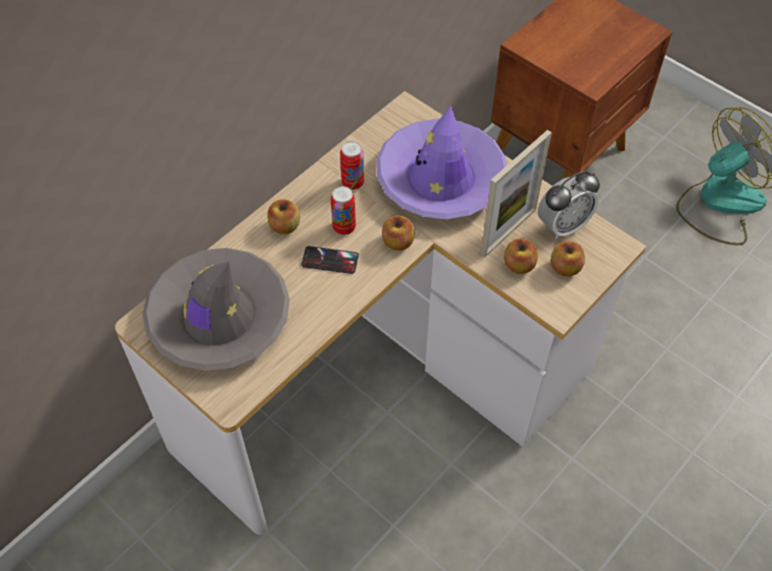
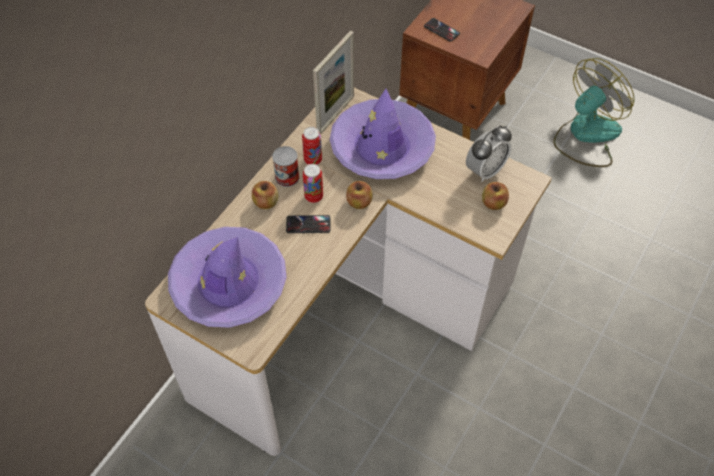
camera: 10 degrees left, 0 degrees up
(219, 318) = (229, 284): grey hat -> purple hat
(317, 199) = (287, 177): none -> can
(508, 232) = (444, 181): picture frame -> picture frame (335, 114)
(519, 265) = (457, 206): apple -> none
(549, 47) = (441, 30): none -> phone

